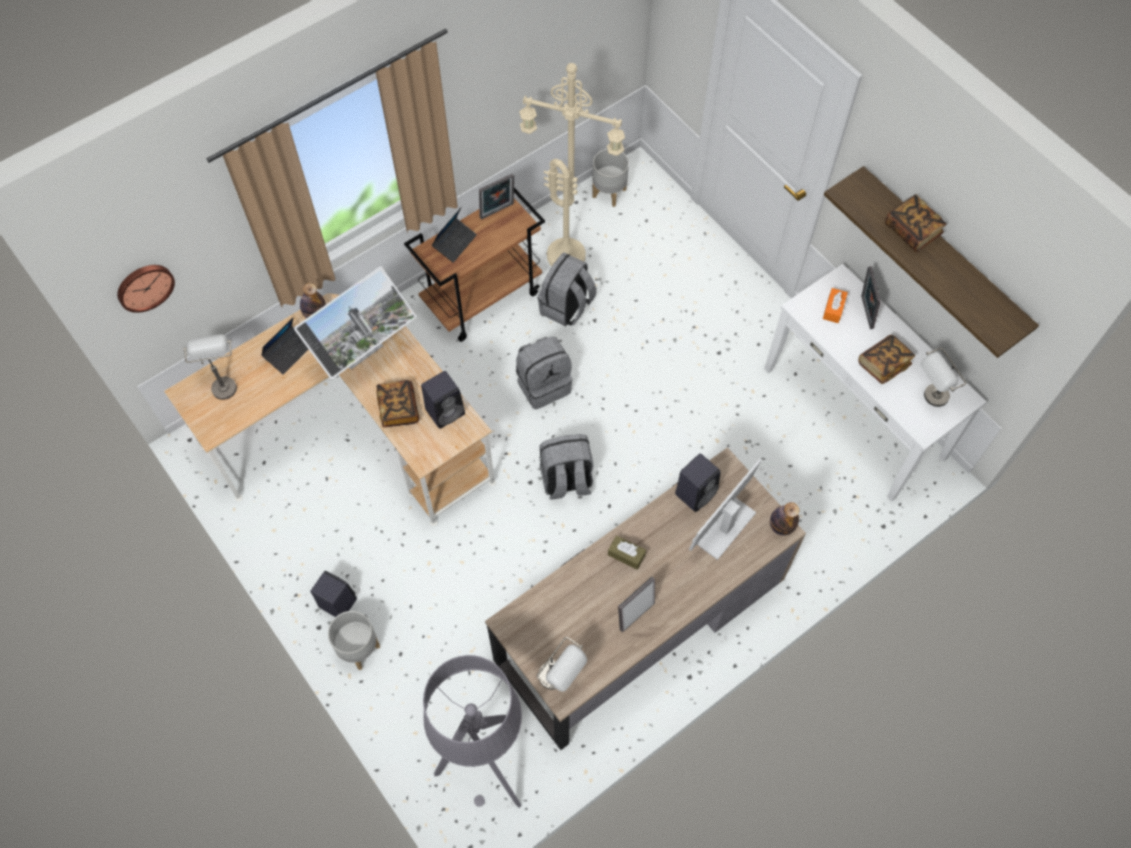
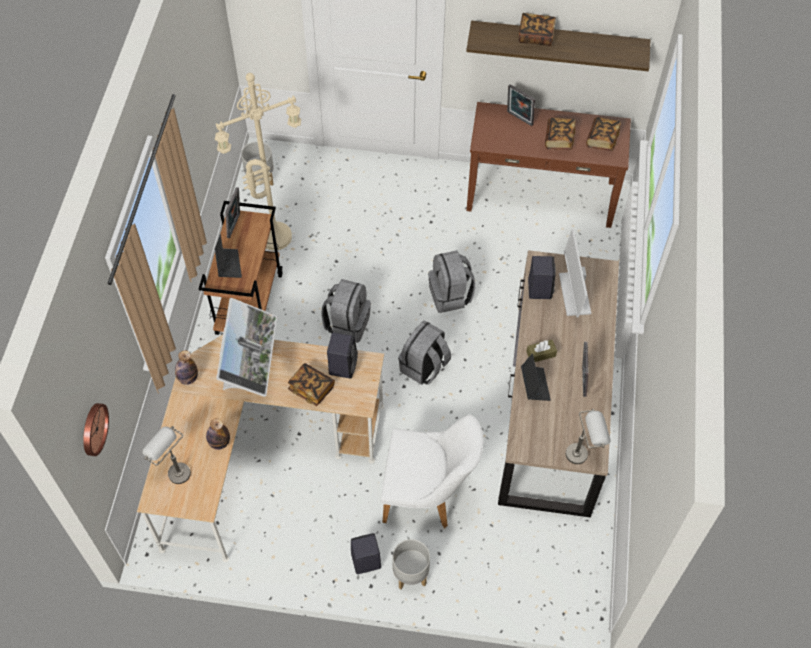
camera: 45 degrees left, 5 degrees down
(288, 352) = (197, 416): laptop -> laptop (535, 385)
(445, 595) = (427, 495): none -> white chair
(486, 765) = (559, 566): grey floor lamp -> none
(566, 307) = (310, 267): grey backpack -> grey backpack (450, 295)
(781, 526) = (603, 268): bottle -> bottle (219, 442)
(833, 309) = (500, 130): orange tissue box -> none
(854, 412) = (540, 195): white console table -> brown console table
(929, 399) = (602, 140): grey table lamp -> book

